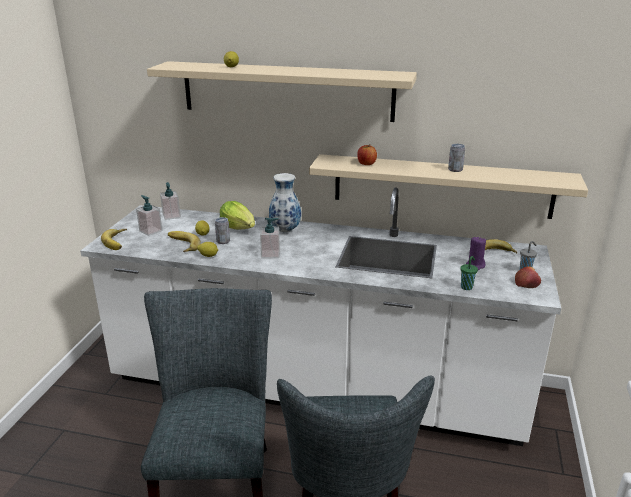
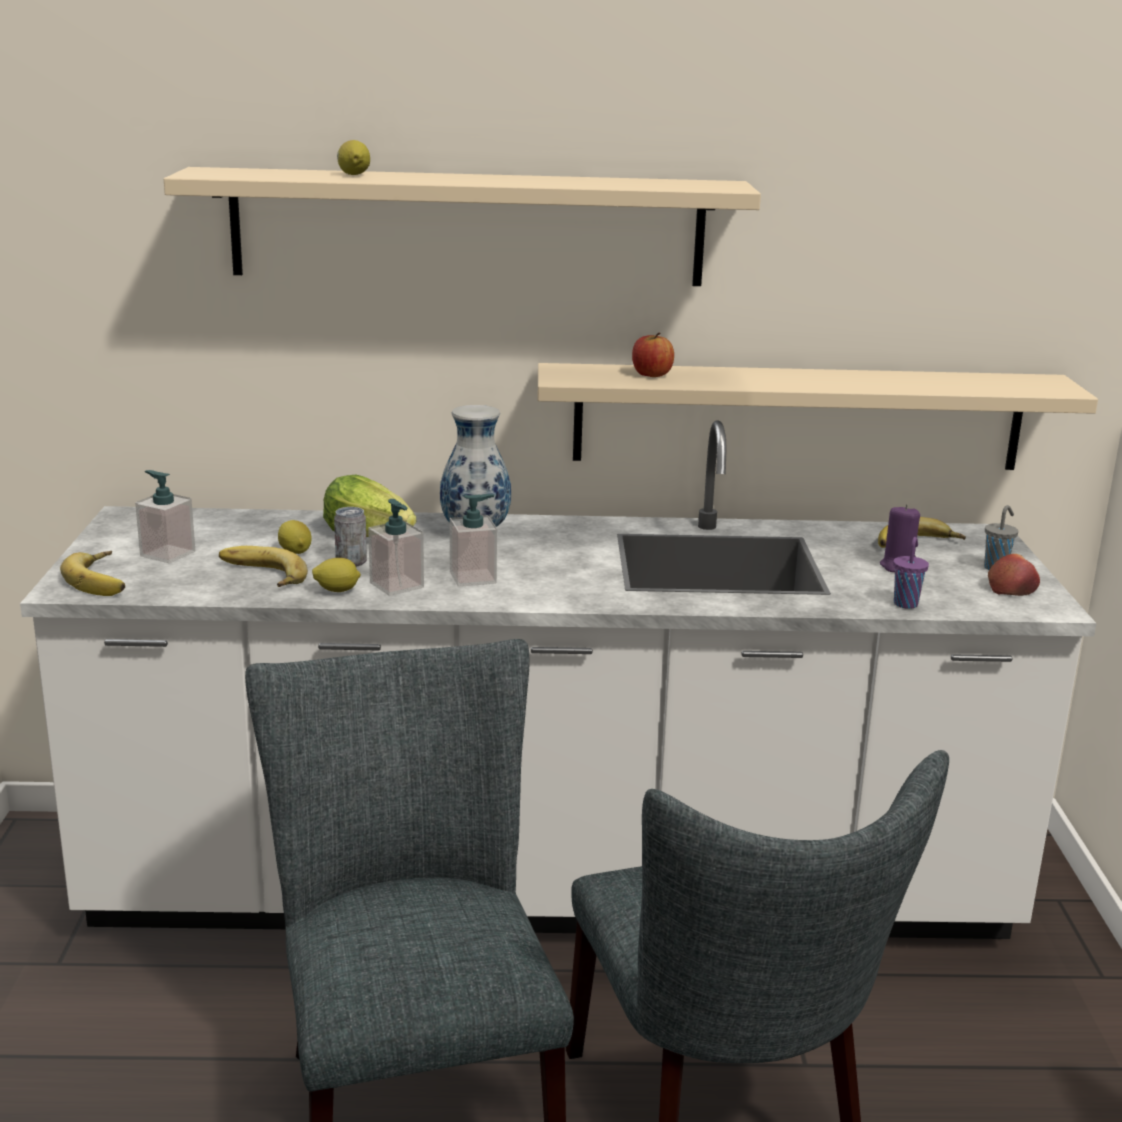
camera: 15 degrees left, 5 degrees down
(171, 216) = (197, 522): soap dispenser -> soap dispenser (397, 585)
(455, 169) = (833, 377): can -> none
(467, 287) = (906, 603): green cup -> purple cup

